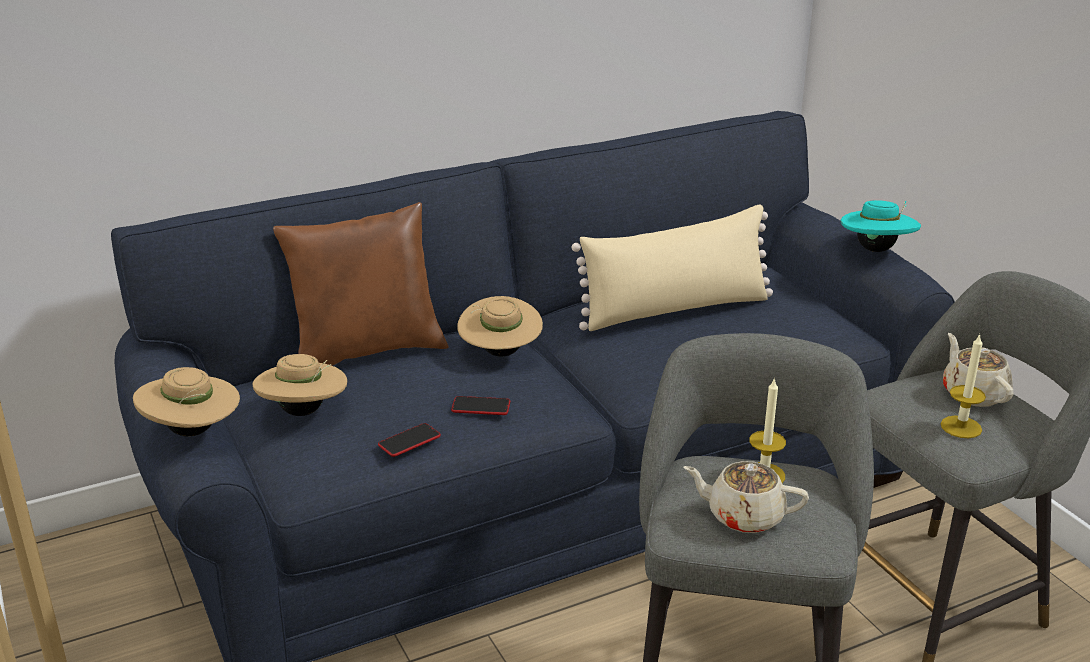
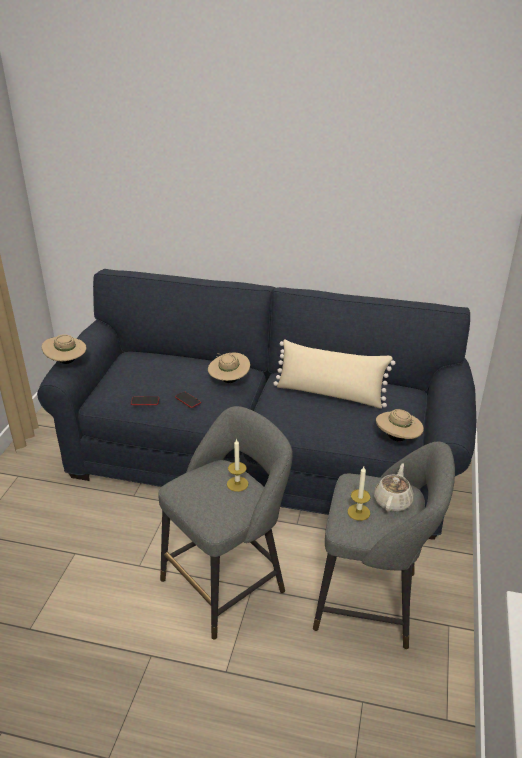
camera: 40 degrees right, 5 degrees up
(303, 412) = (128, 372): beige hat -> beige hat (397, 438)
(367, 352) = (183, 357): brown pillow -> none
(743, 516) = (203, 495): beige teapot -> none
(876, 249) = (455, 406): turquoise hat -> none

